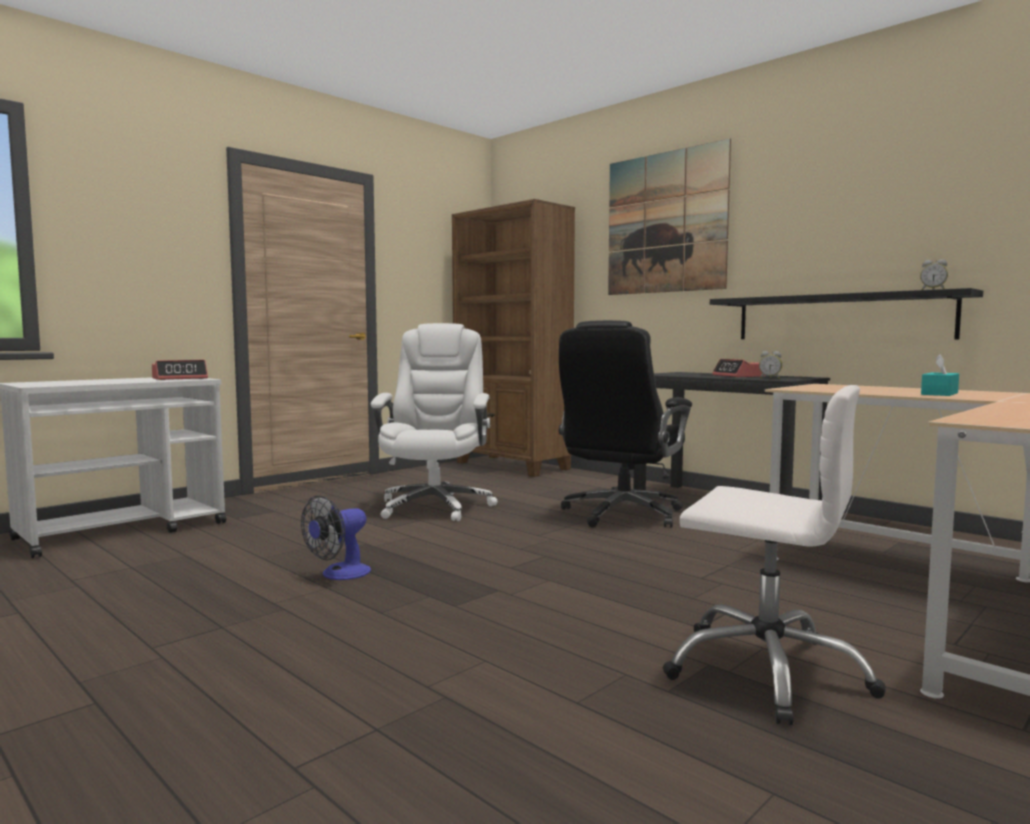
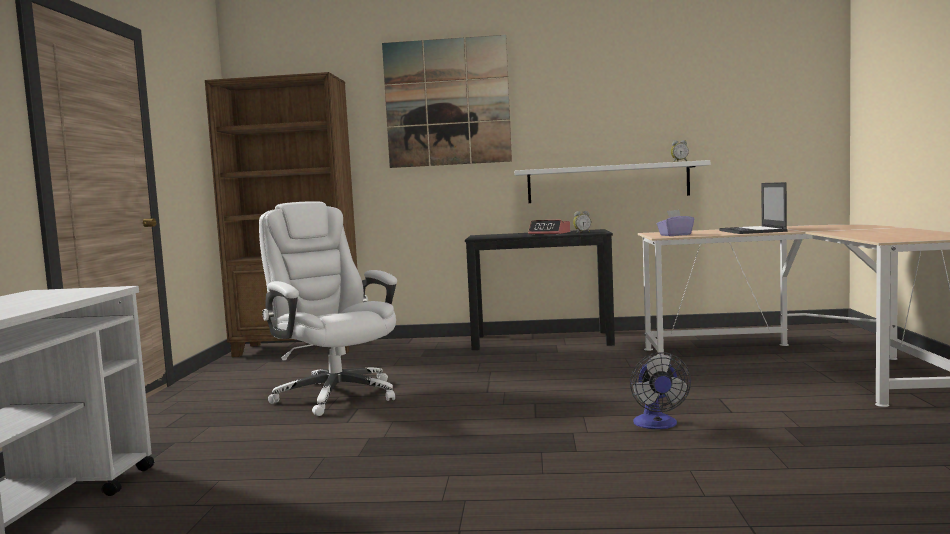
camera: 40 degrees left, 0 degrees up
(180, 379) = (79, 291): alarm clock -> none
(339, 574) = (426, 464): fan -> fan (657, 425)
(621, 515) = (501, 364): black office chair -> none
(767, 671) = (812, 420): white office chair -> none
(816, 388) = (675, 235): none -> purple tissue box
(840, 317) = (608, 182): black shelf -> white shelf
(939, 394) = (752, 231): turquoise tissue box -> laptop

